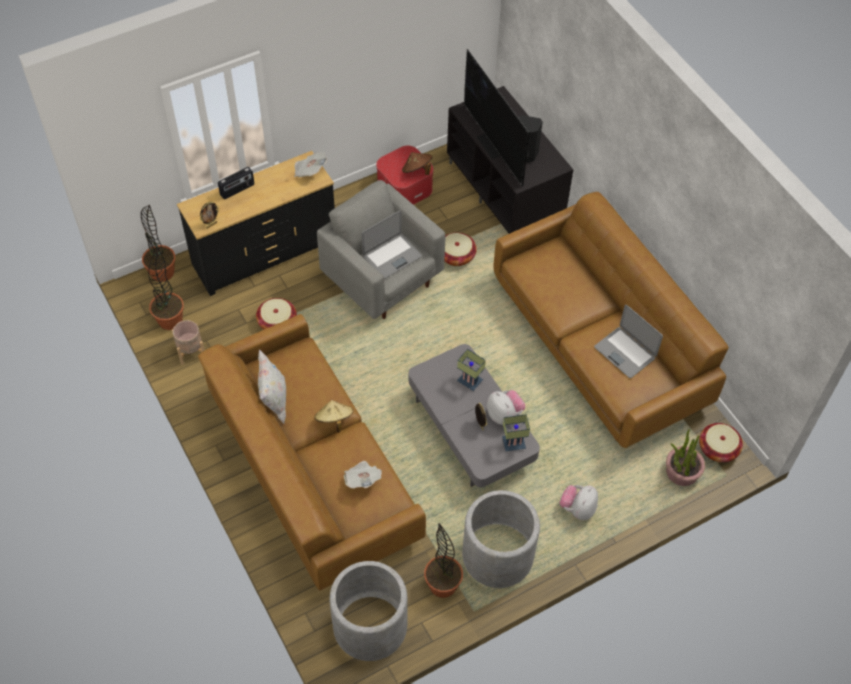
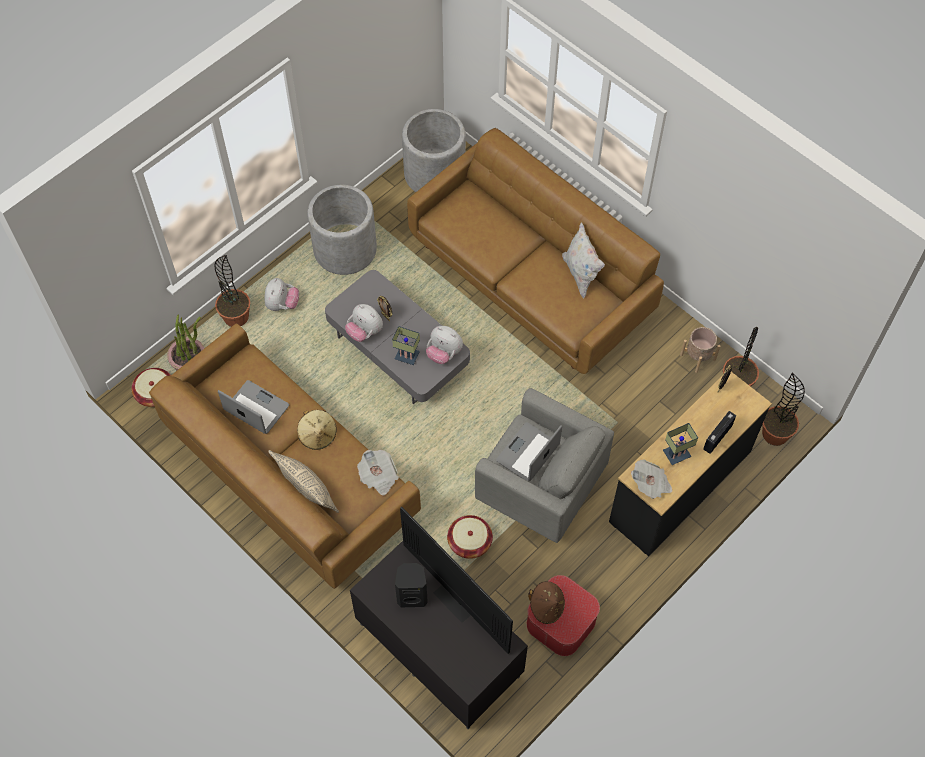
camera: 165 degrees right, 5 degrees up
(277, 322) = (629, 410): basket -> none
(334, 420) = (518, 270): beige hat -> beige hat (318, 435)
(362, 479) = (473, 227): newspaper -> newspaper (378, 477)
(433, 375) = (444, 353): none -> plush toy
(442, 584) = (385, 216): potted plant -> potted plant (236, 317)
(514, 442) = (349, 309): table lamp -> table lamp (676, 455)
(591, 276) = (306, 489): none -> beige pillow

